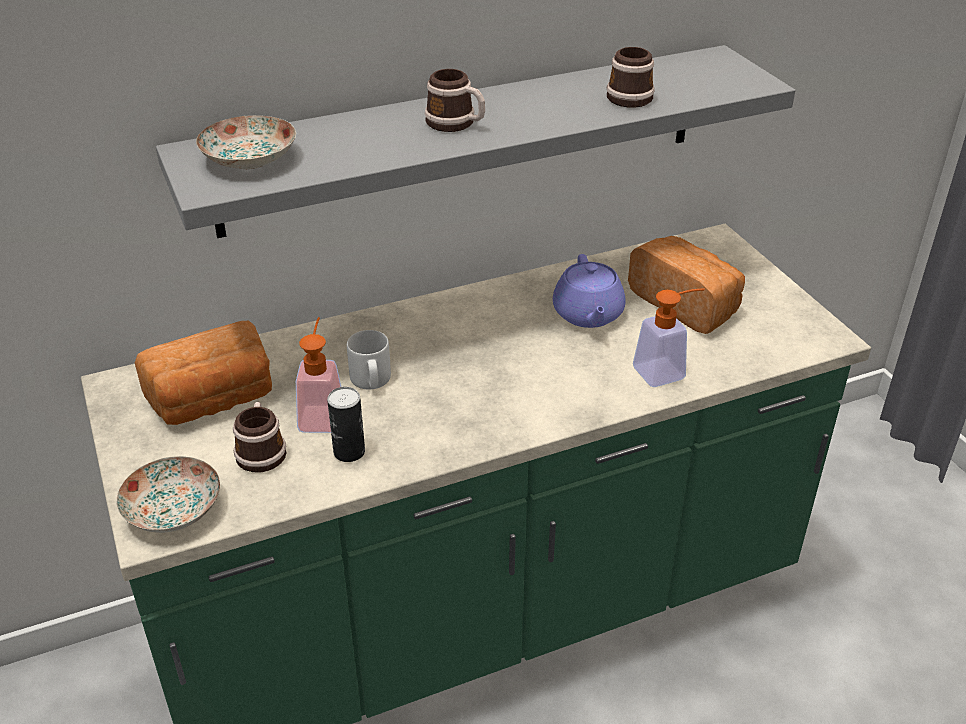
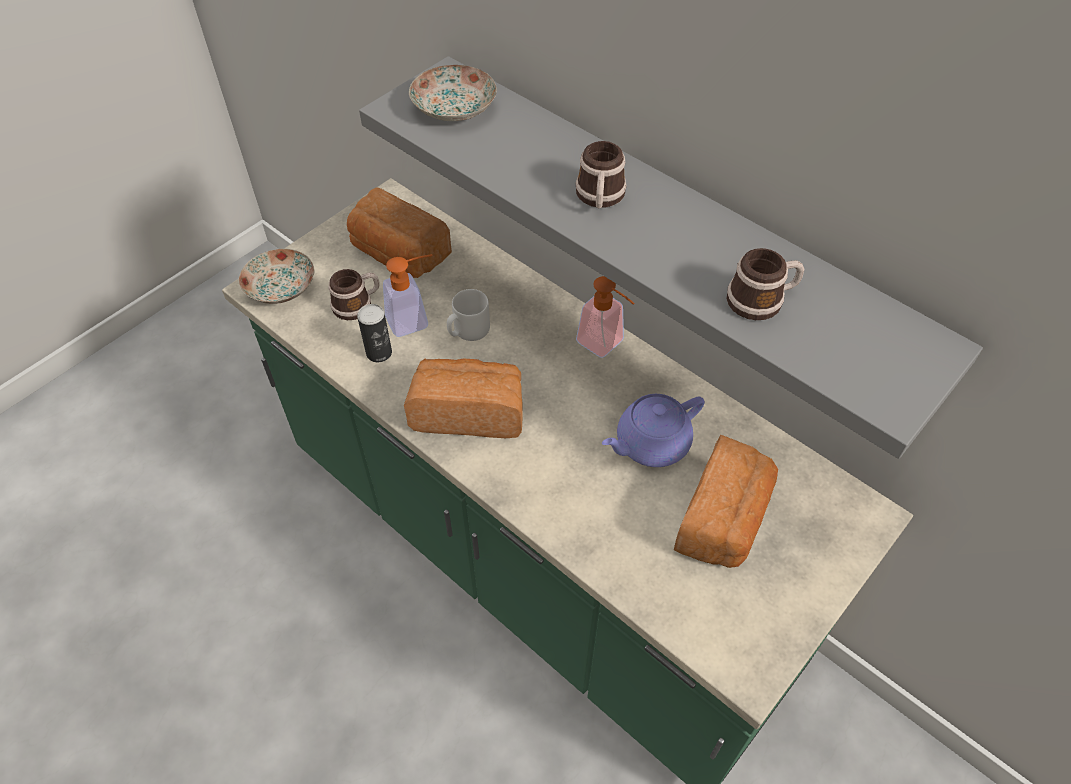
camera: 65 degrees right, 15 degrees up
(478, 409) = (469, 412): none -> bread
(666, 371) = (599, 534): soap dispenser -> soap dispenser (606, 345)

